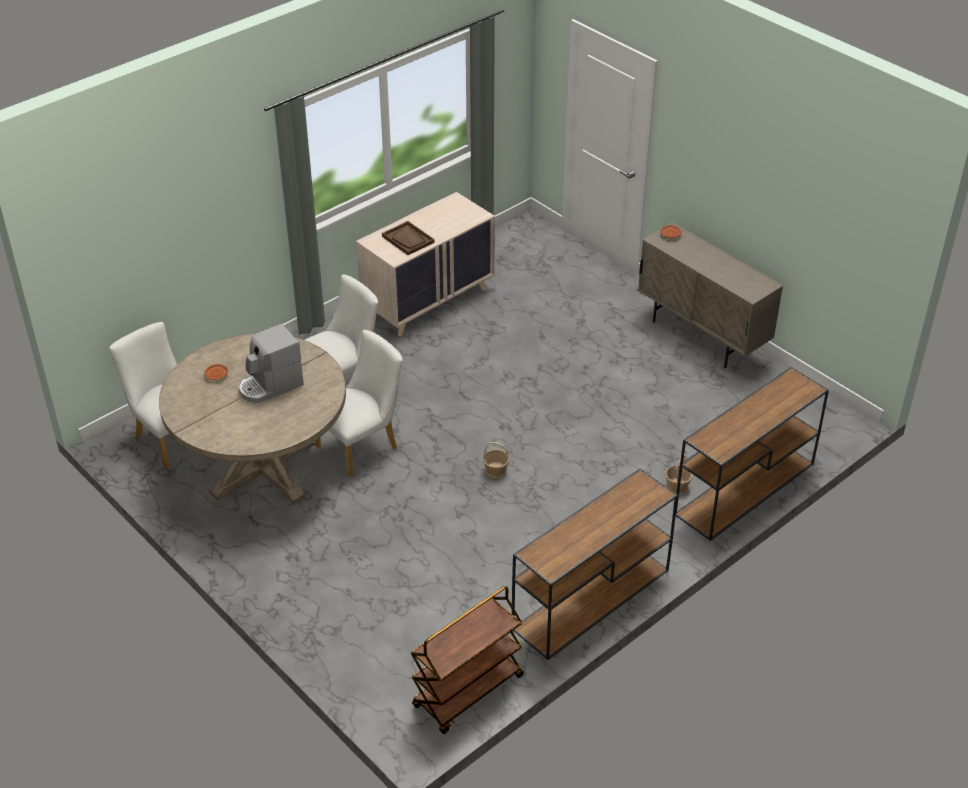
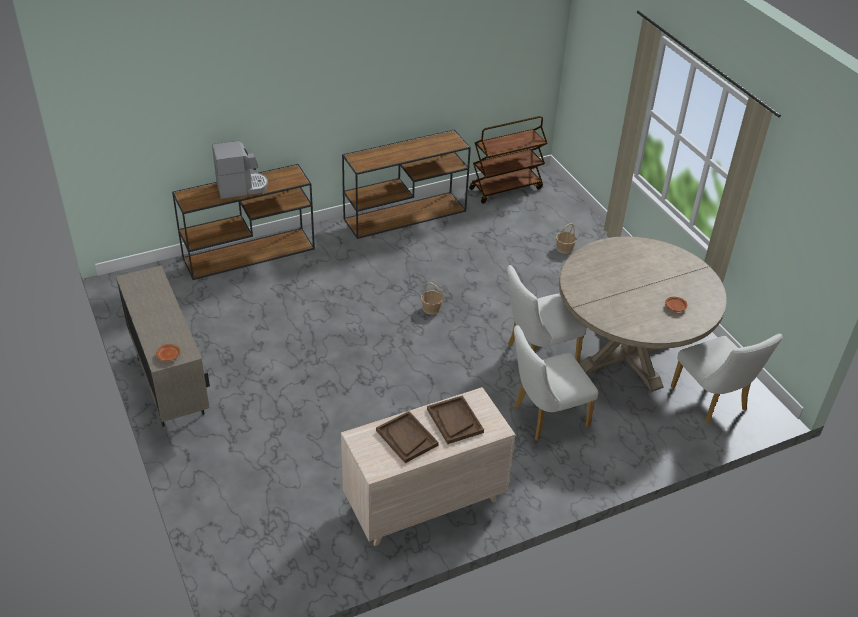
camera: 165 degrees left, 0 degrees up
(270, 386) = (626, 287): coffee machine -> coffee machine (241, 187)
(441, 221) = (406, 438): none -> brown tray
(677, 486) = (298, 266): basket -> basket (565, 248)

